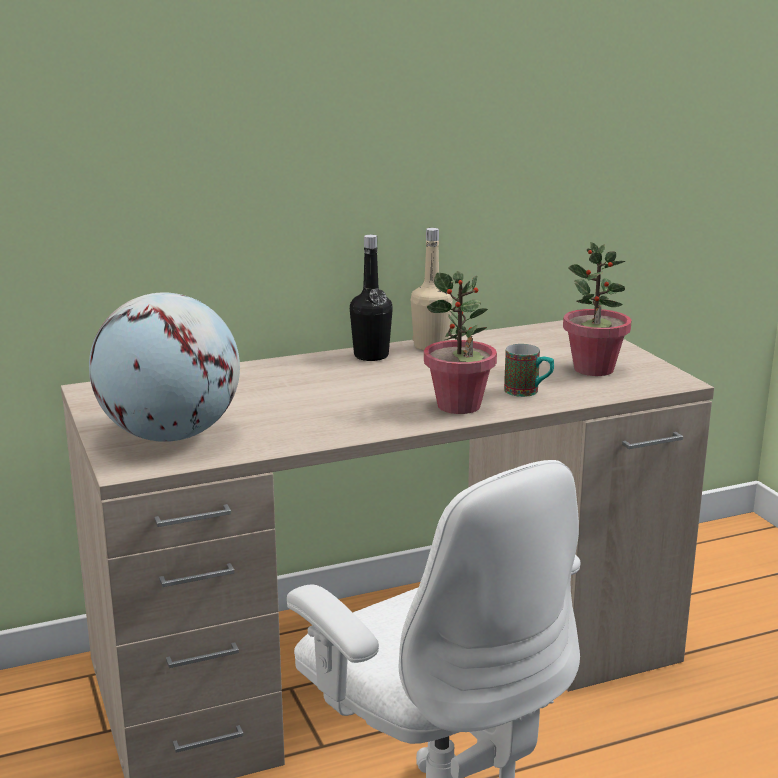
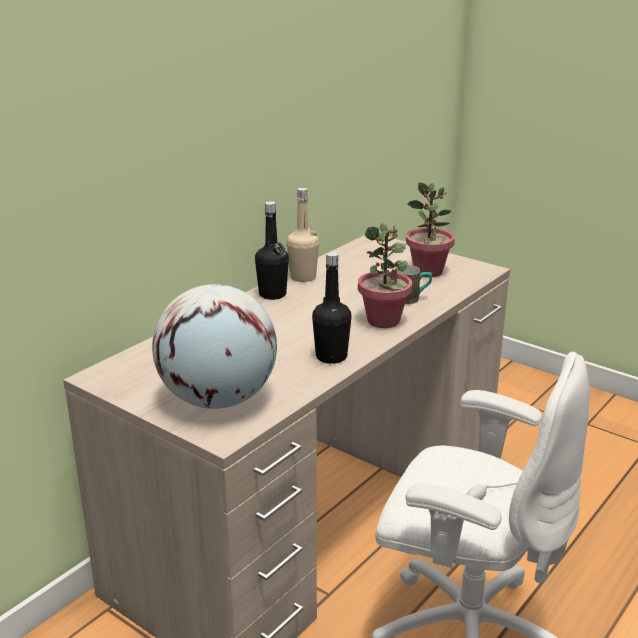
camera: 30 degrees left, 5 degrees up
(345, 426) = (331, 357): none -> black bottle

